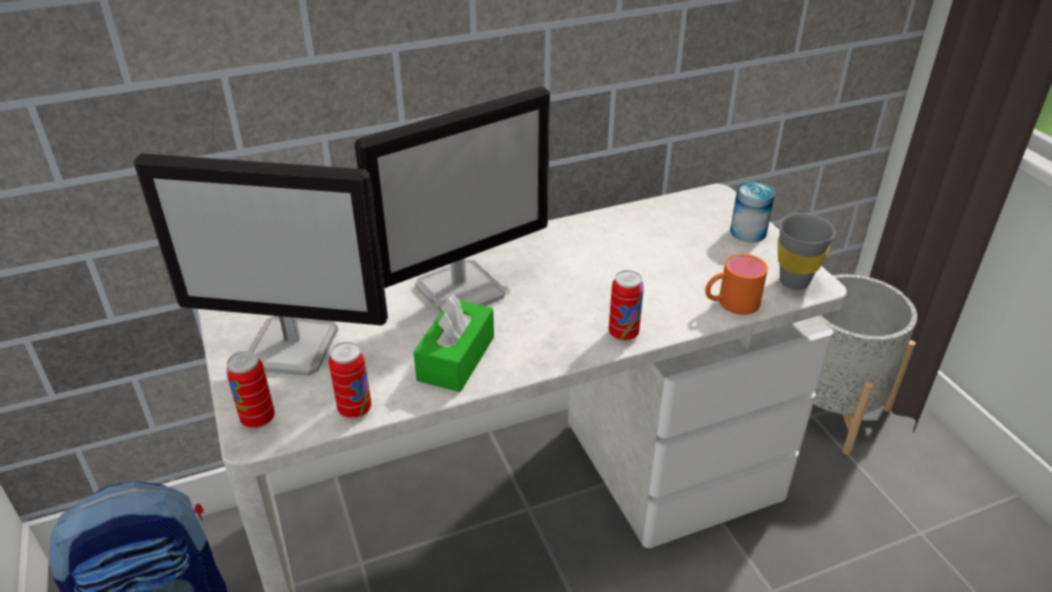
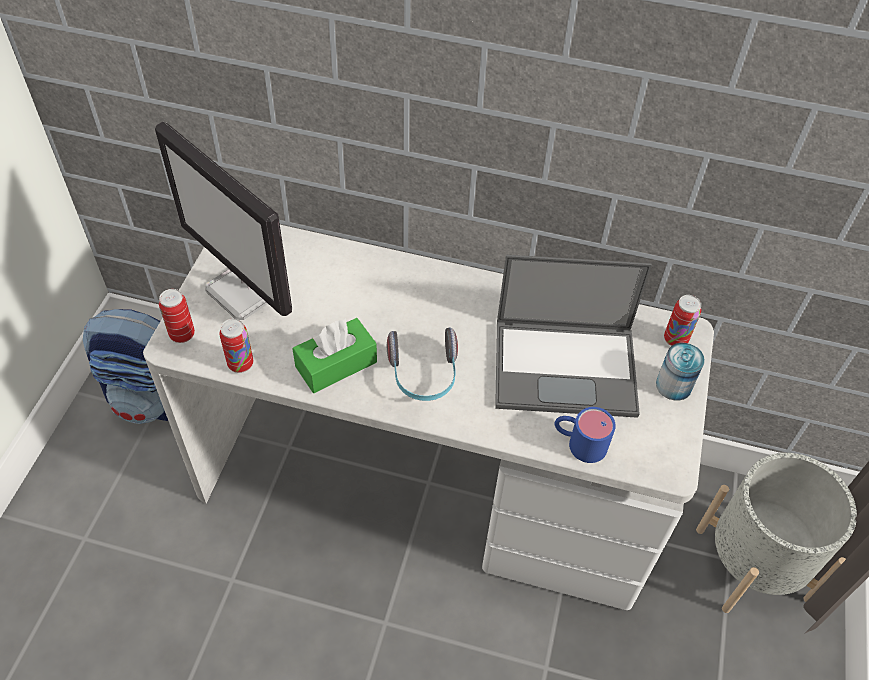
camera: 35 degrees right, 15 degrees up
(461, 290) = (394, 307): monitor -> none
(548, 324) = (424, 375): none -> headphones
(623, 334) = (468, 417): can -> can (675, 339)
(657, 259) = (567, 367): none -> laptop
(730, 303) = (579, 442): orange mug -> blue mug
(794, 282) = (656, 456): grey cup -> none

